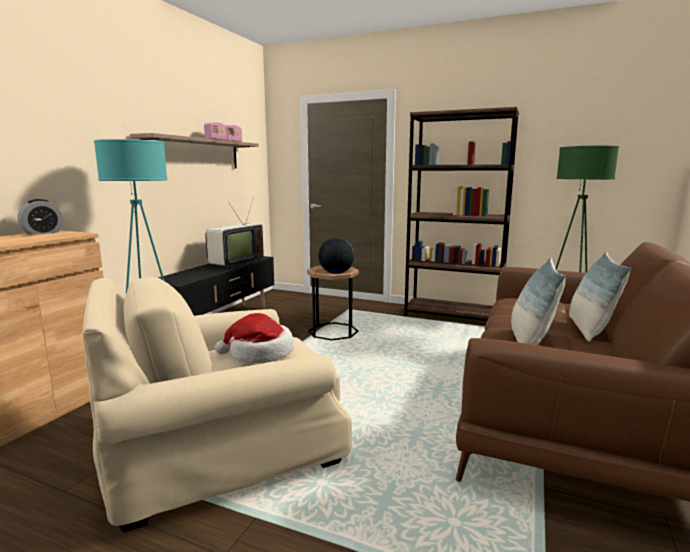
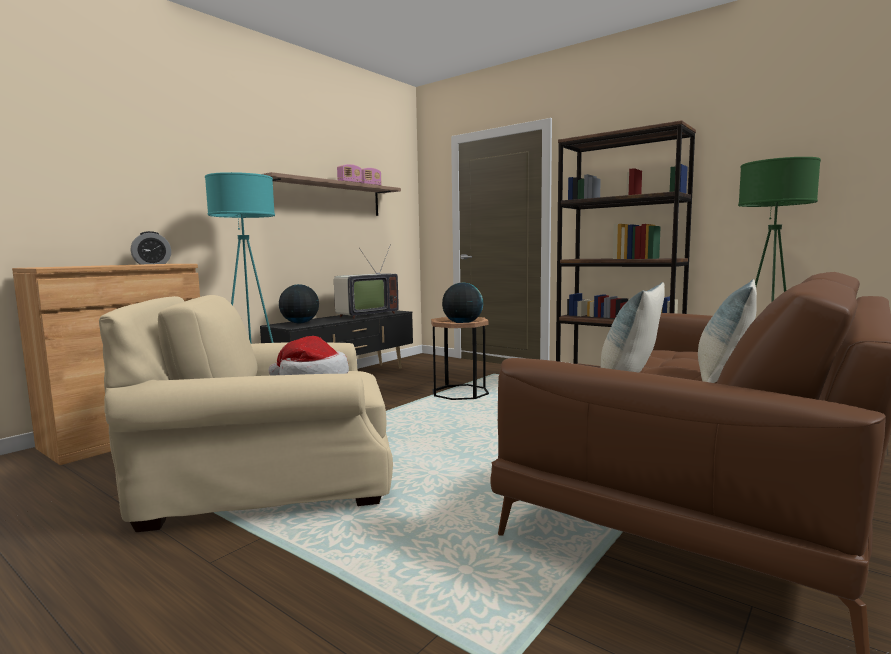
camera: 15 degrees right, 5 degrees down
(181, 276) = (299, 323): none -> globe

